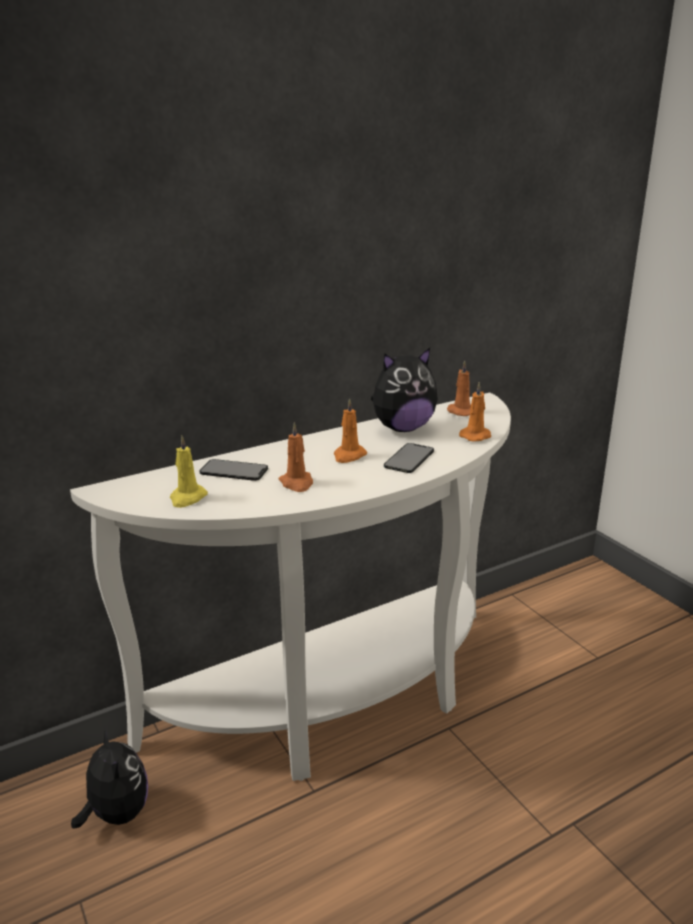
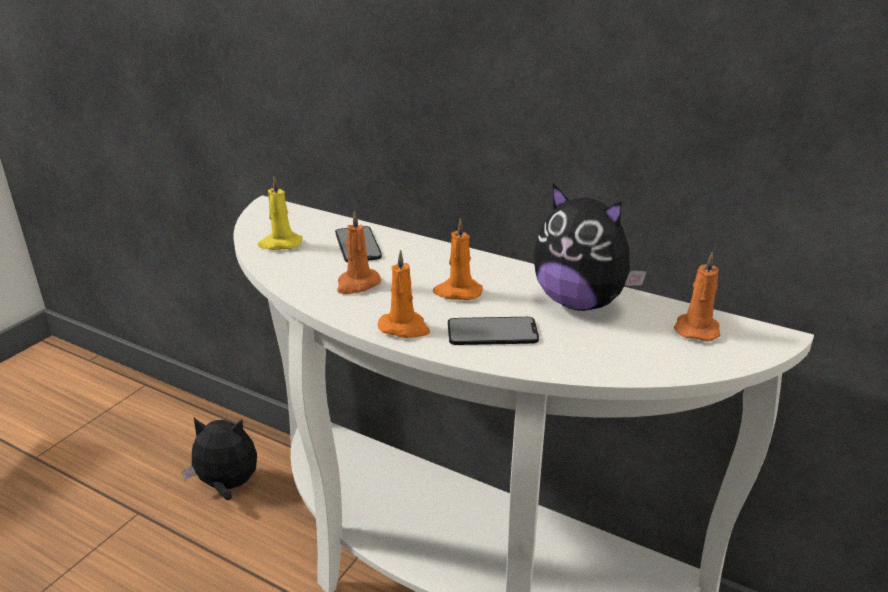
camera: 60 degrees right, 5 degrees up
(117, 813) = (227, 486): plush toy -> plush toy turned 120 degrees counterclockwise
(476, 436) = (625, 363): orange candle -> orange candle (405, 328)

